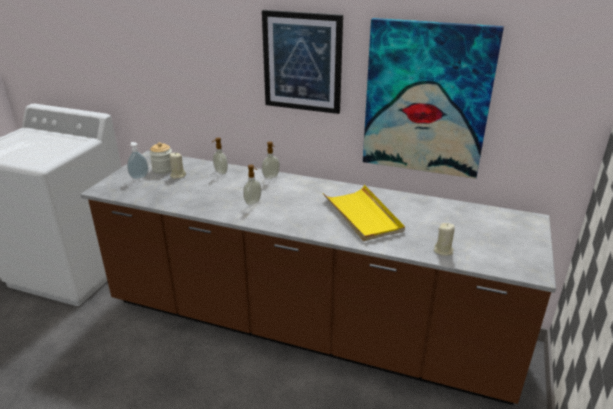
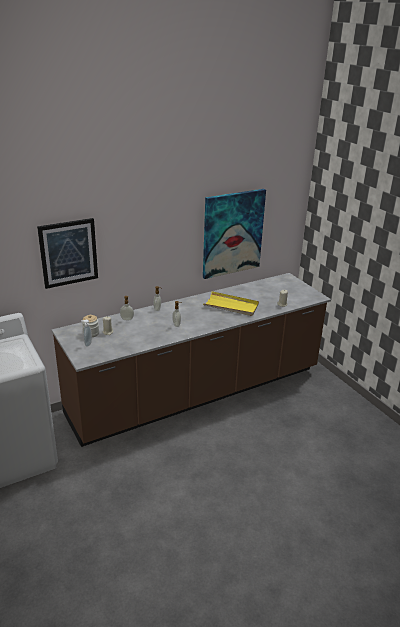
camera: 50 degrees left, 0 degrees up
(302, 62) = (166, 231): picture -> picture (68, 253)

